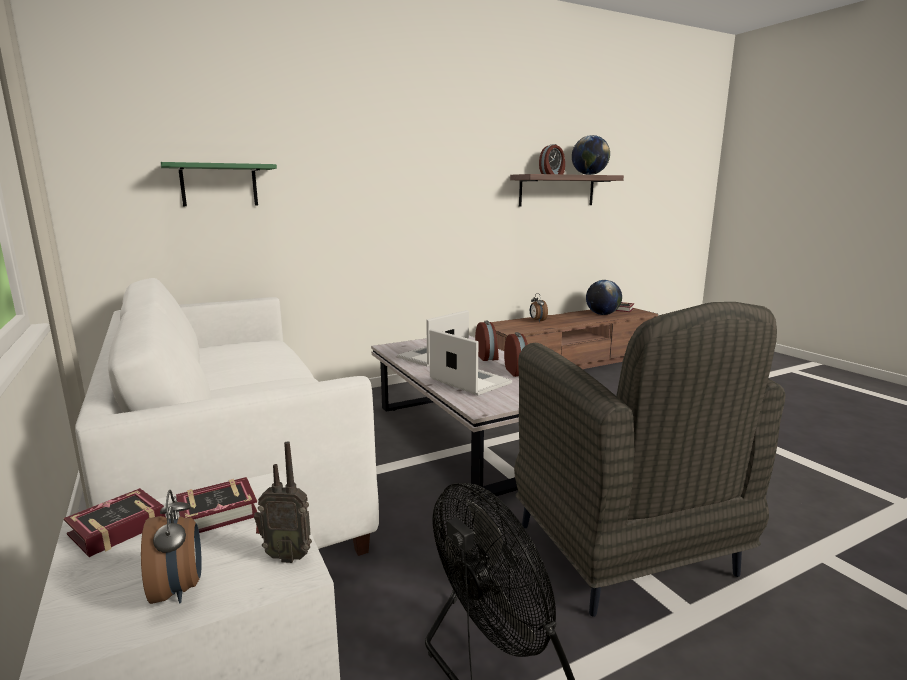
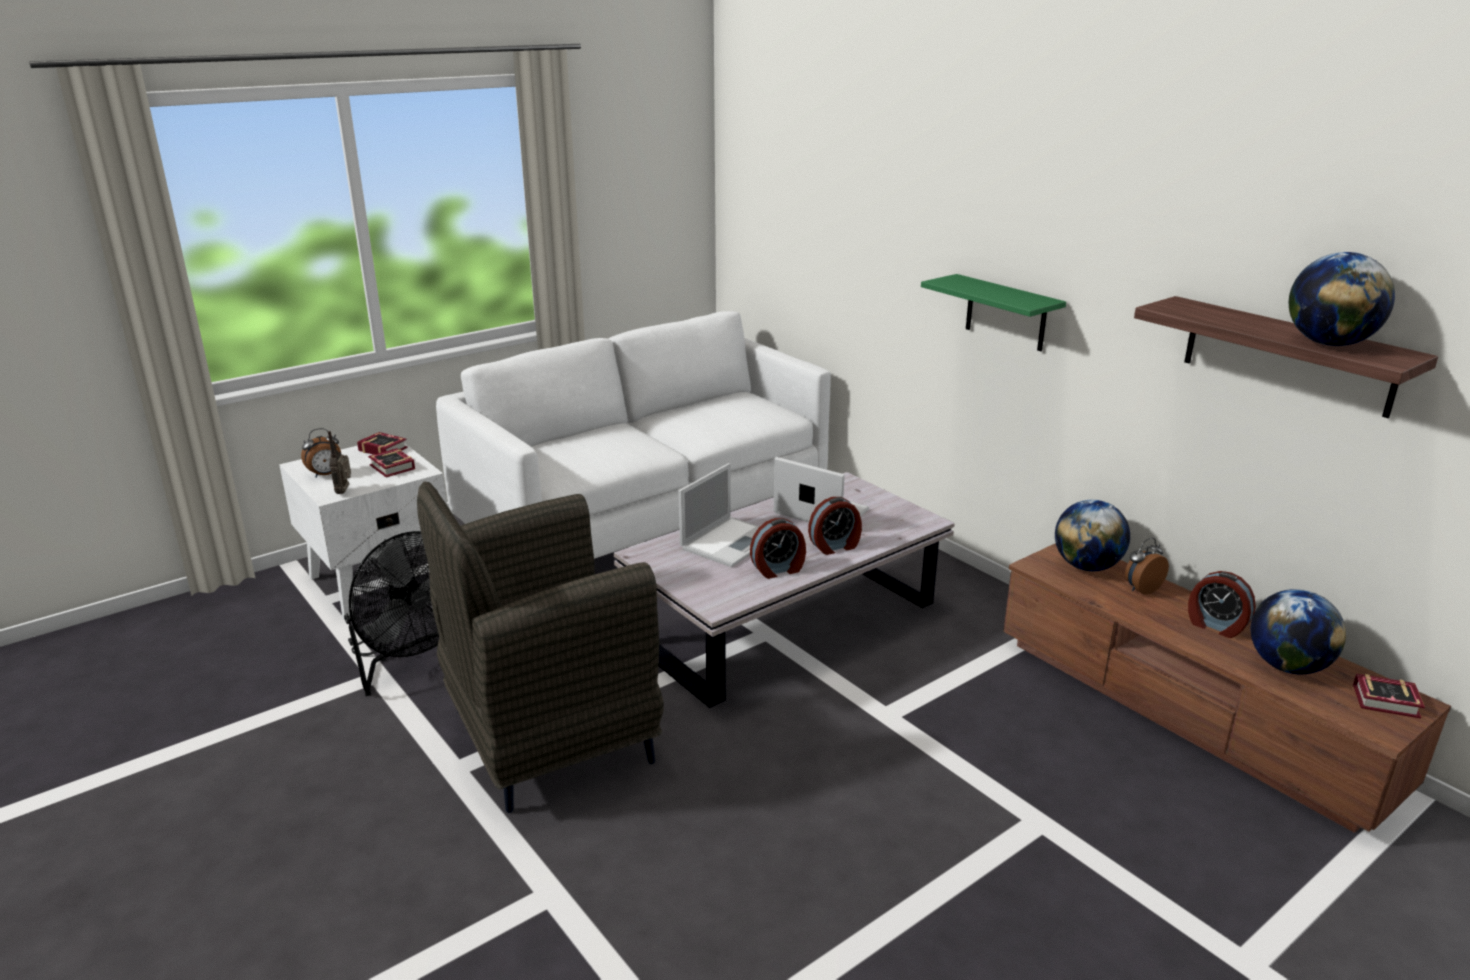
camera: 80 degrees right, 10 degrees up
(219, 185) = (810, 229): green shelf -> green shelf (1006, 313)
(513, 324) = (1087, 566): none -> globe
(552, 174) = (1237, 319): alarm clock -> alarm clock (1215, 626)

